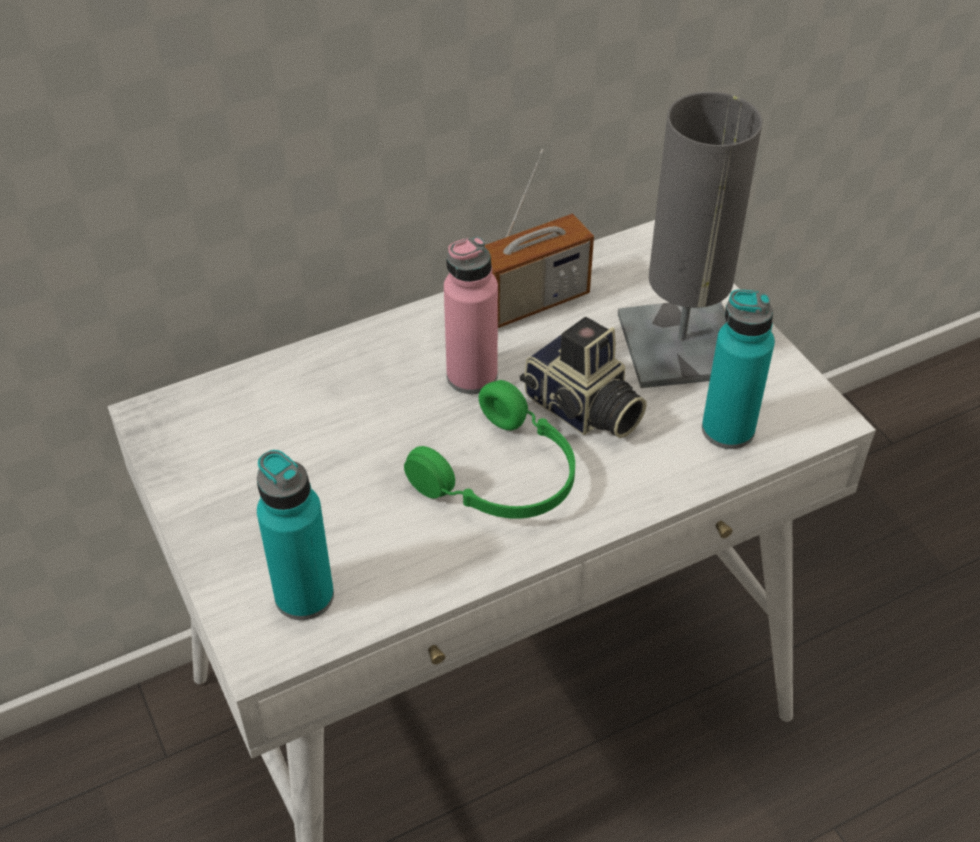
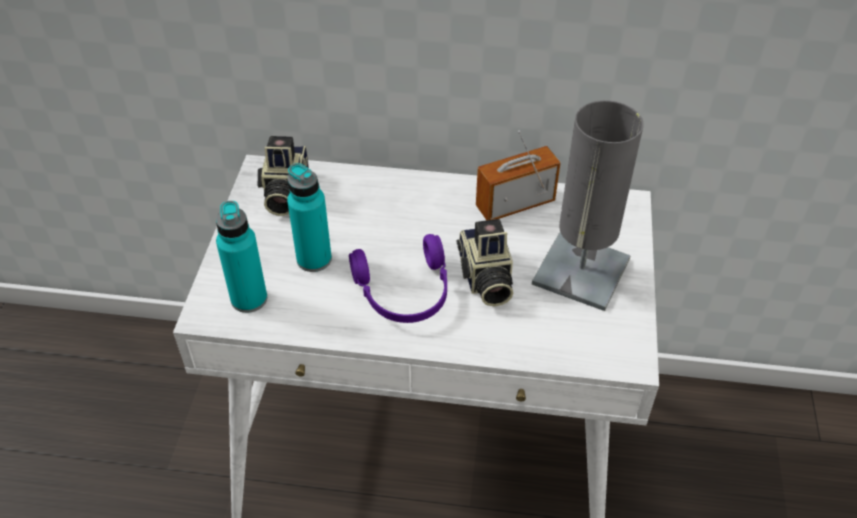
camera: 35 degrees right, 0 degrees up
(217, 432) = (284, 193): none -> camera
(472, 376) = (440, 229): pink bottle -> none
(503, 477) = (405, 293): green headphones -> purple headphones
(532, 302) = (515, 204): radio -> radio turned 150 degrees clockwise
(728, 430) = (561, 335): turquoise bottle -> turquoise bottle (314, 259)

